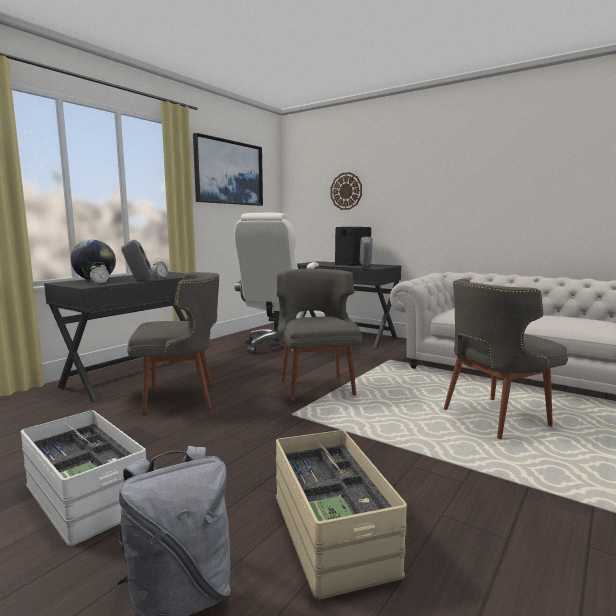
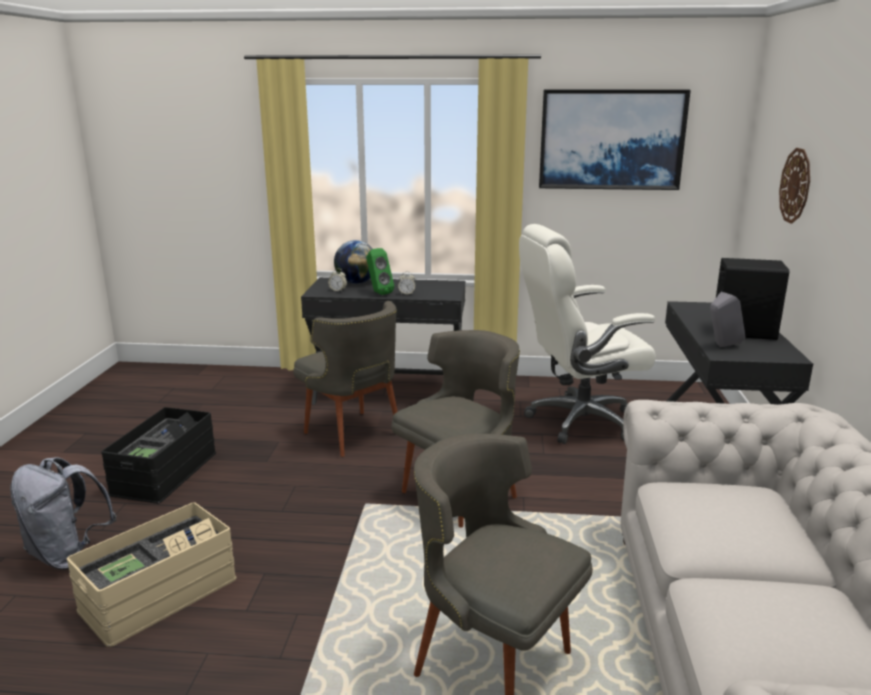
camera: 60 degrees right, 10 degrees up
(84, 496) = (164, 472): white storage box -> black storage box
(138, 280) = (378, 293): grey speaker -> green speaker

